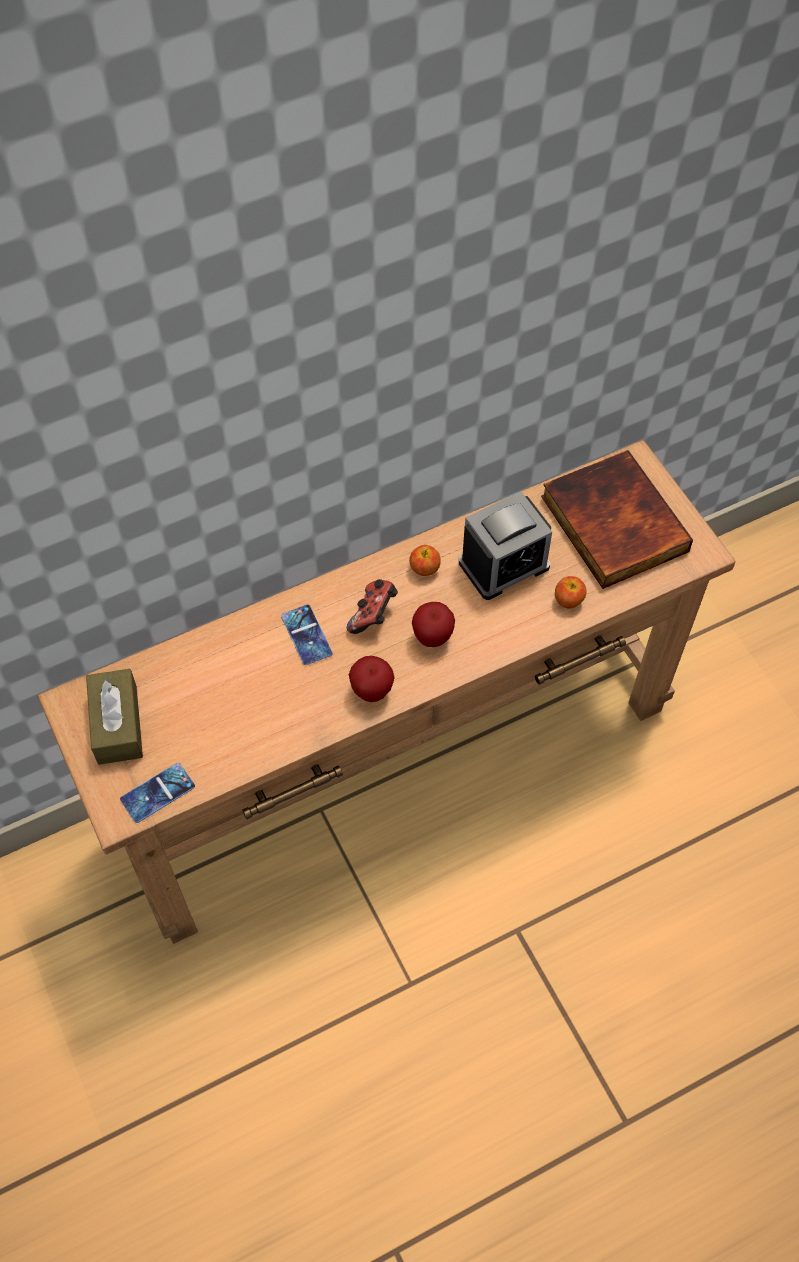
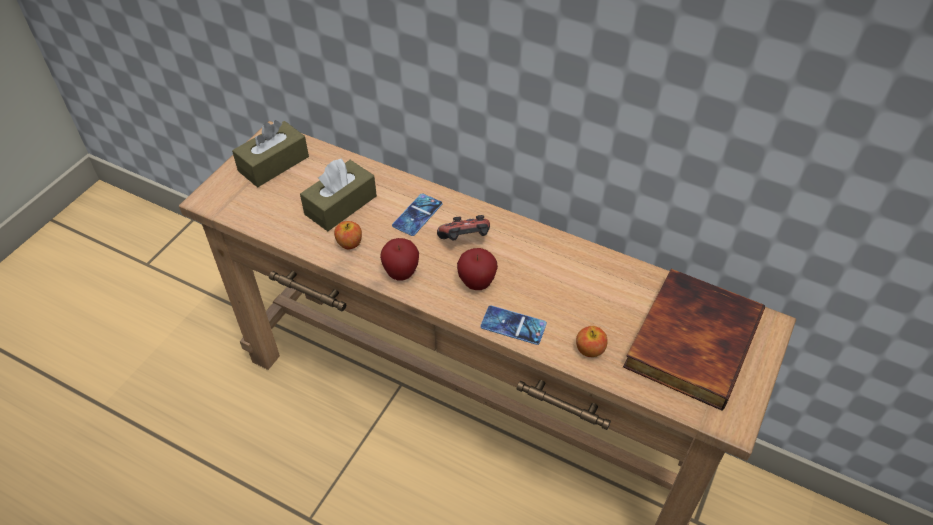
camera: 55 degrees right, 10 degrees down
(157, 793) = (236, 208): phone -> phone (513, 325)
(236, 694) = (340, 205): none -> brown tissue box
(424, 568) = (531, 247): apple -> apple (349, 243)
(504, 564) = (581, 291): alarm clock -> none

